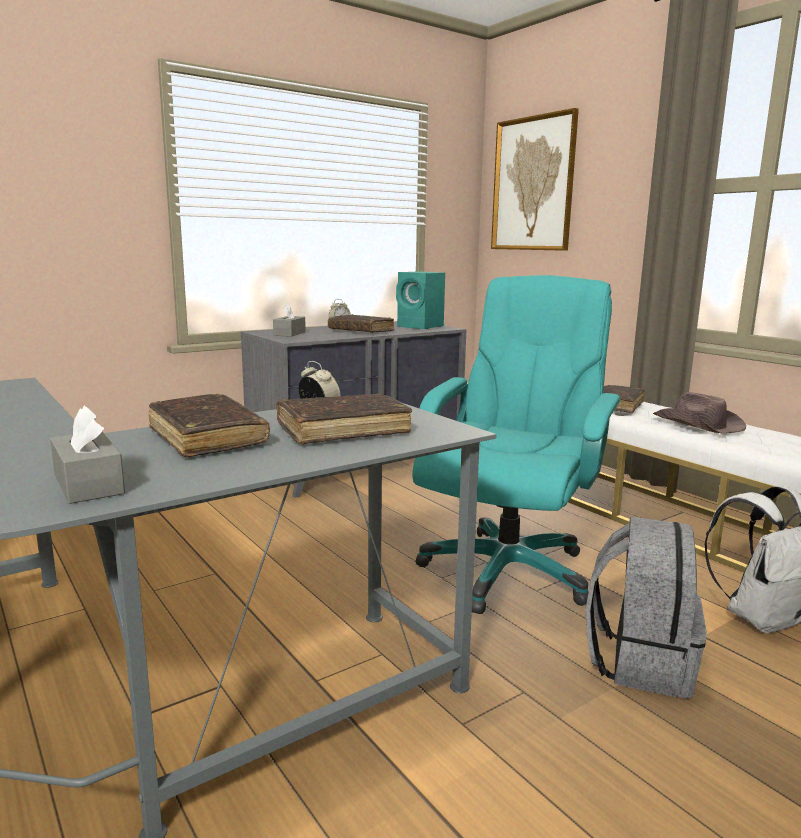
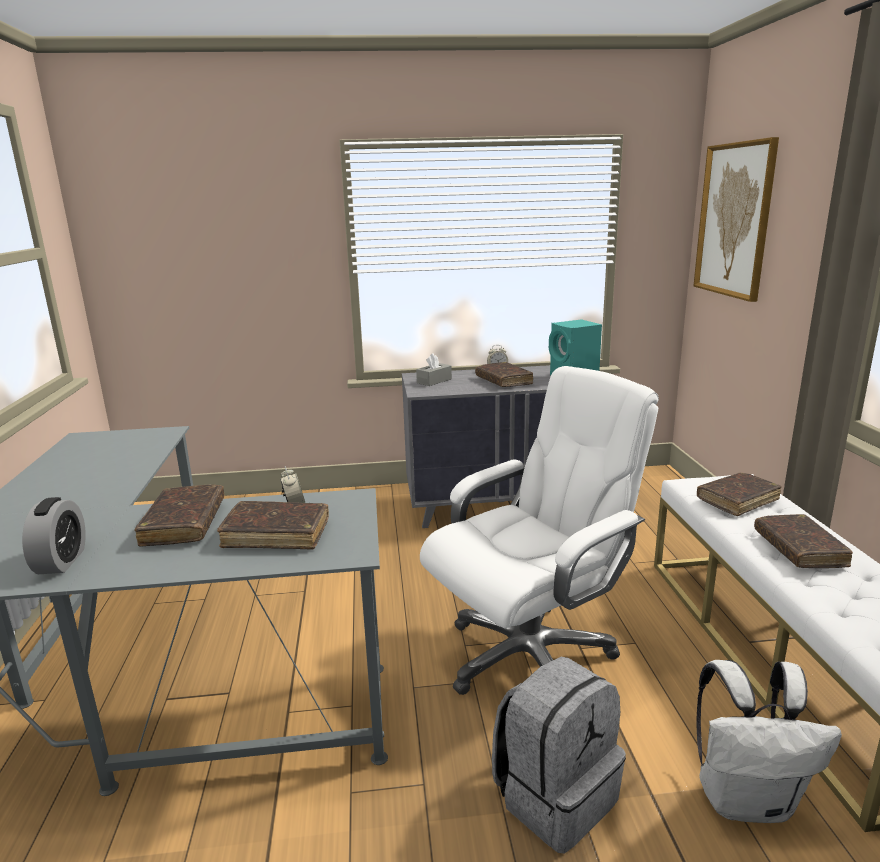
camera: 30 degrees right, 5 degrees up
(88, 484) = (61, 561): grey tissue box -> alarm clock
(506, 570) = (530, 655): turquoise office chair -> white office chair
(698, 424) = (799, 549): brown hat -> brown book

